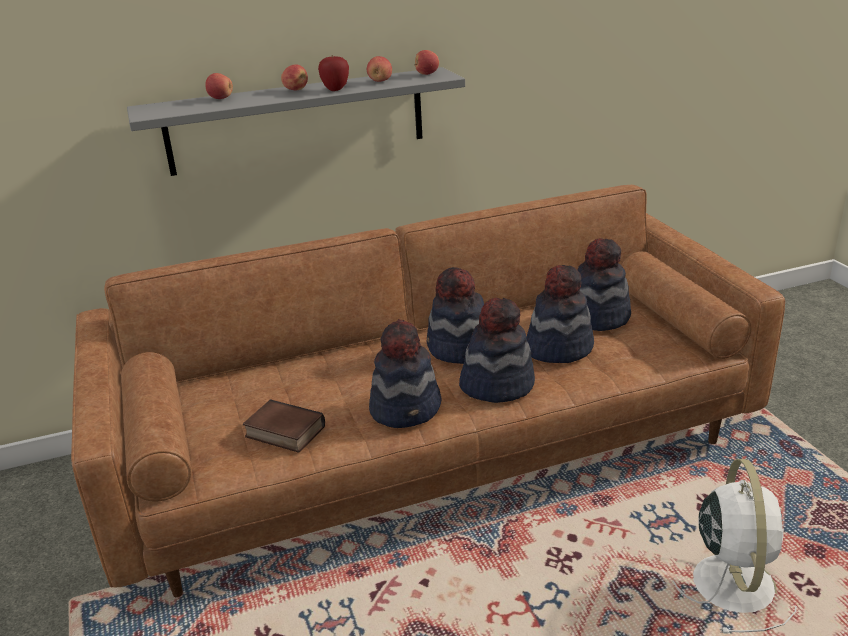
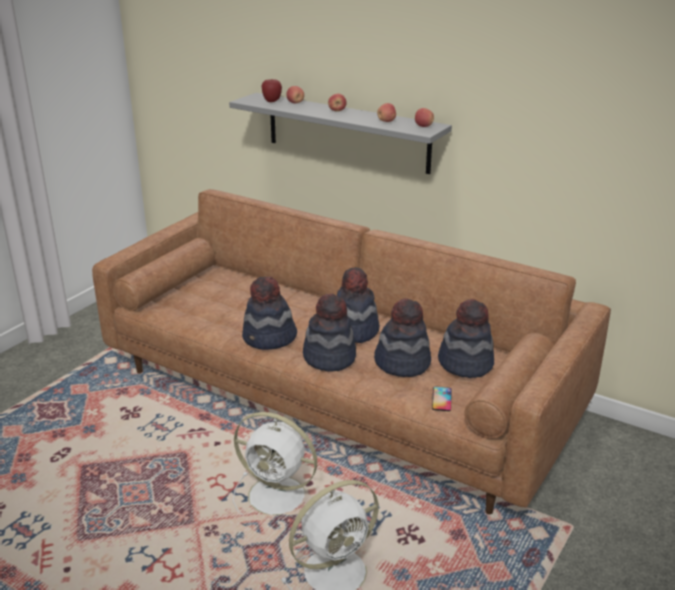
camera: 50 degrees right, 0 degrees up
(283, 432) = (207, 313): book -> none
(335, 89) = (351, 118): apple -> apple (272, 101)
(573, 572) = (279, 496): none -> white fan
(646, 352) = (441, 399): none -> phone

